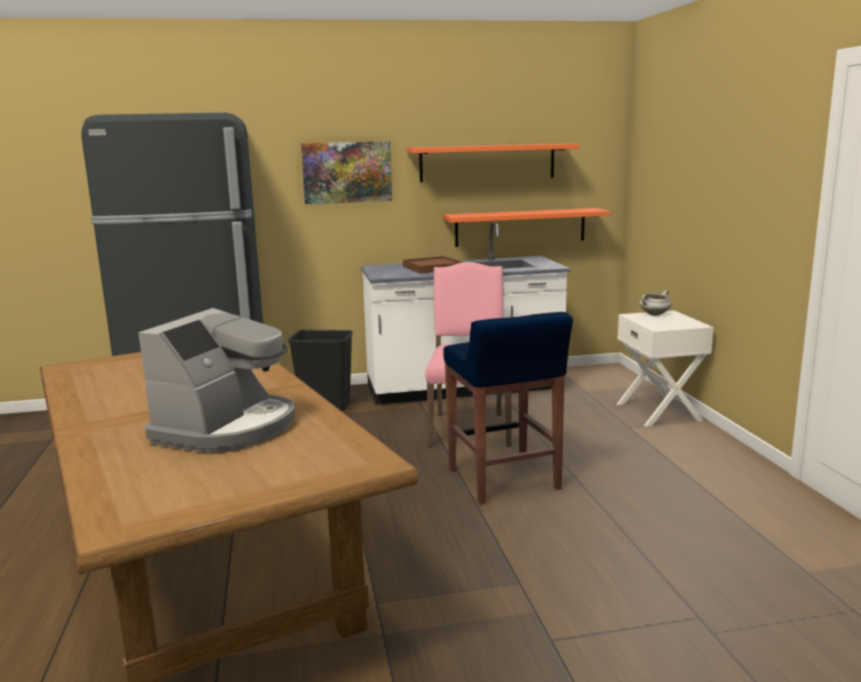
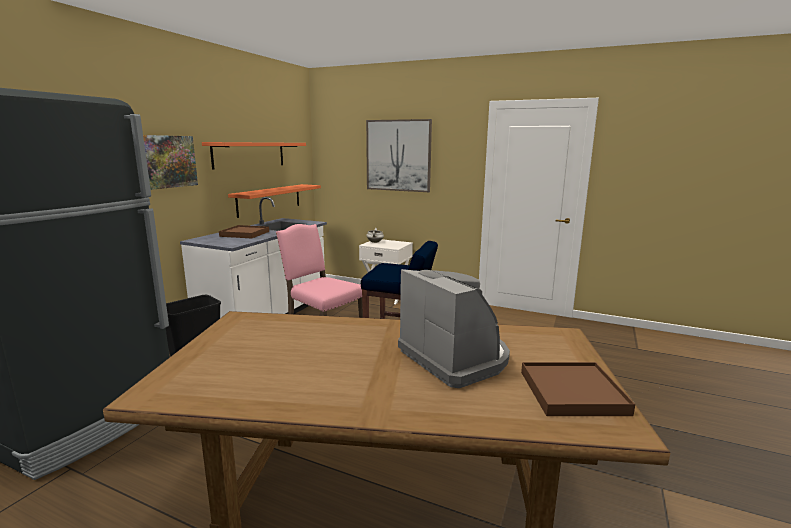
camera: 55 degrees left, 0 degrees up
(186, 492) = (572, 392): none -> brown tray
(711, 164) = (398, 155): none -> picture

